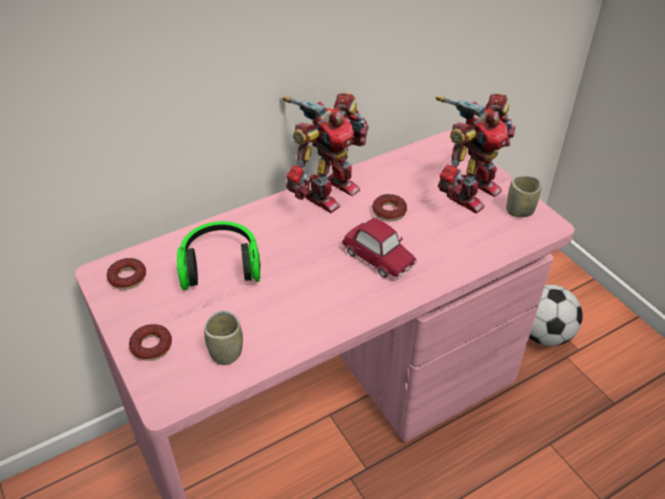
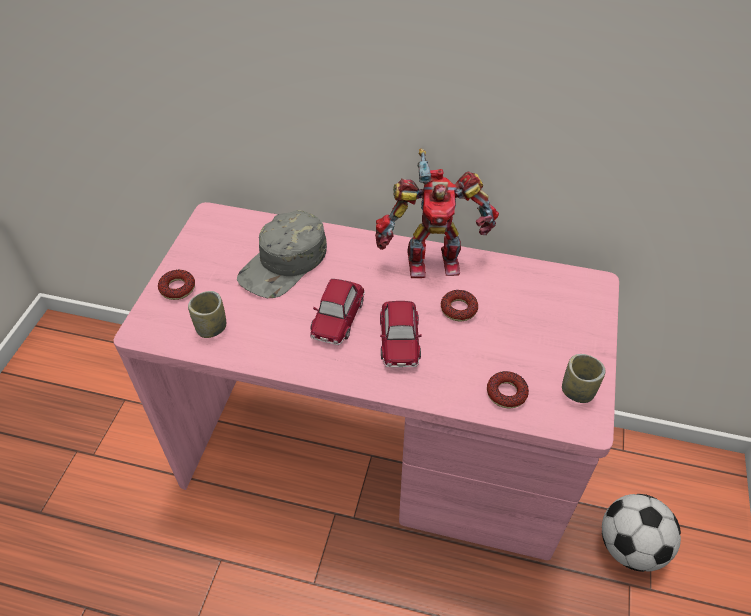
camera: 45 degrees right, 5 degrees up
(127, 277) = (221, 230): donut -> donut (506, 393)
(220, 265) = (284, 263): headphones -> grey cap
(315, 274) = (337, 318): none -> toy car
(470, 192) = (553, 342): toy robot -> none

